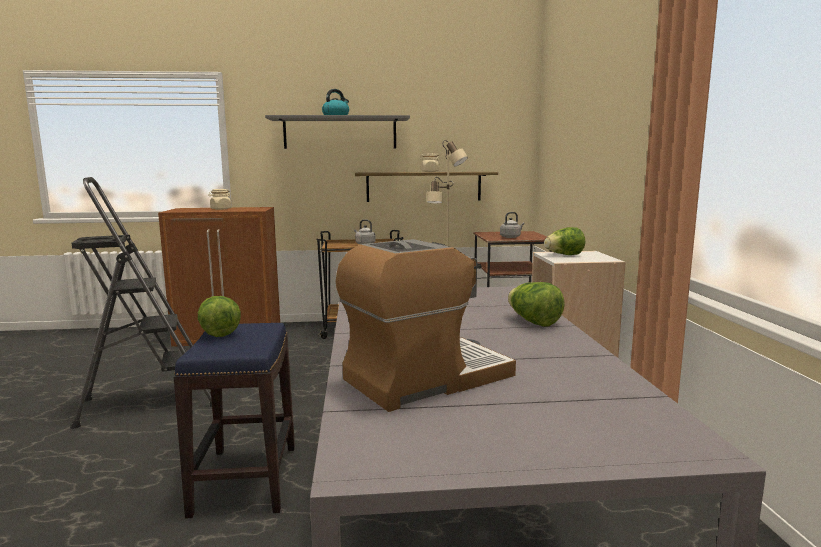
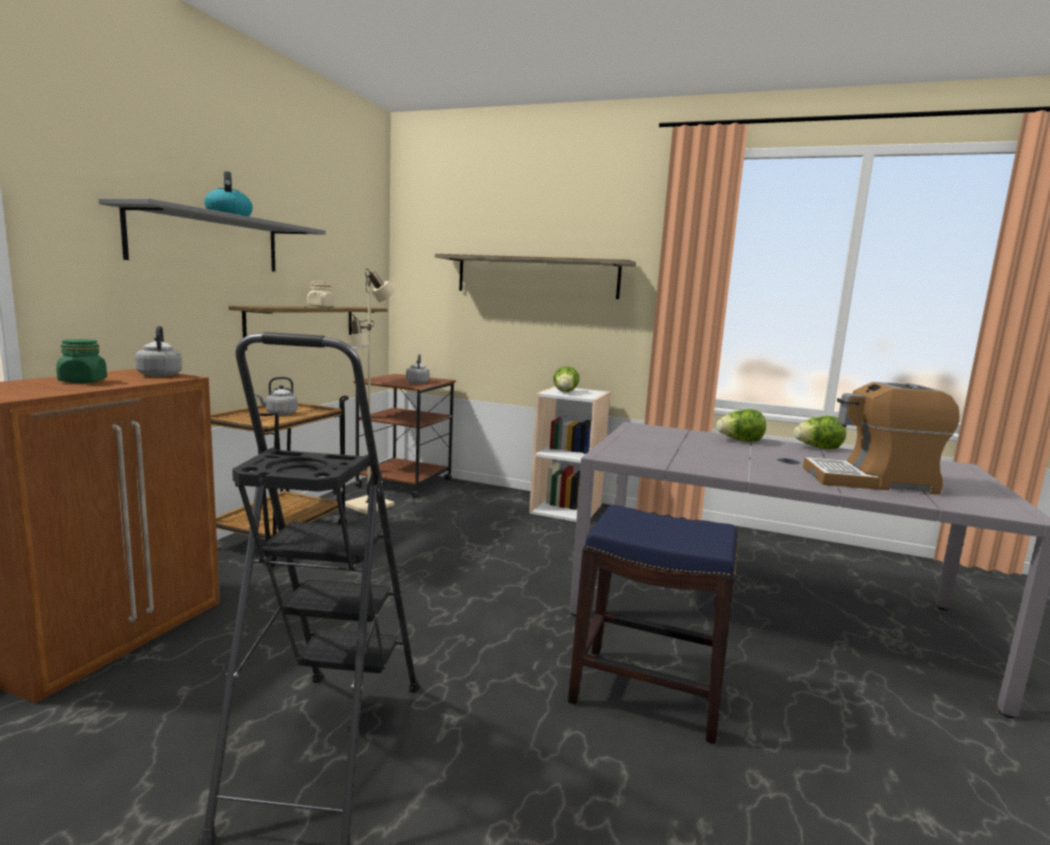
camera: 65 degrees left, 0 degrees up
(218, 332) = (634, 531): lettuce -> lettuce (817, 448)
(220, 209) = (83, 381): beige jar -> green jar
(257, 209) = (160, 375): none -> grey kettle
(426, 379) = (871, 481): coffee machine -> coffee machine turned 75 degrees counterclockwise
(597, 131) = (536, 276): none -> shelf

